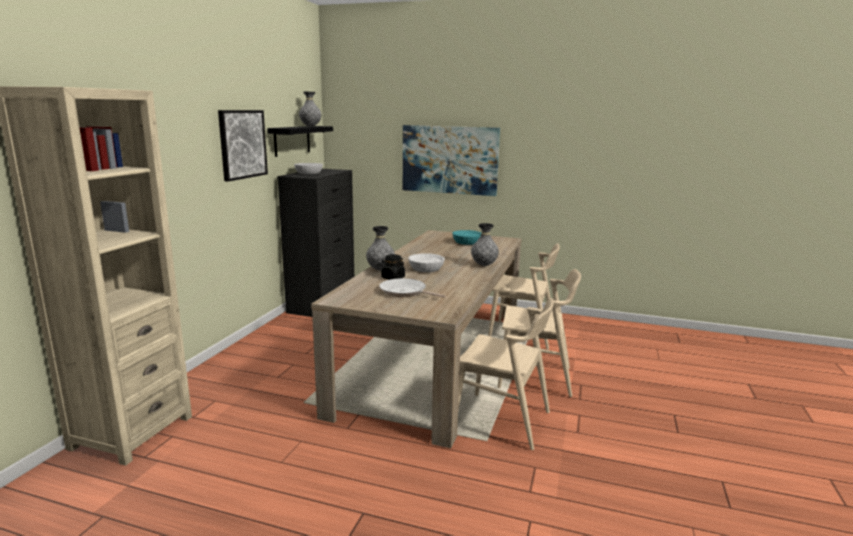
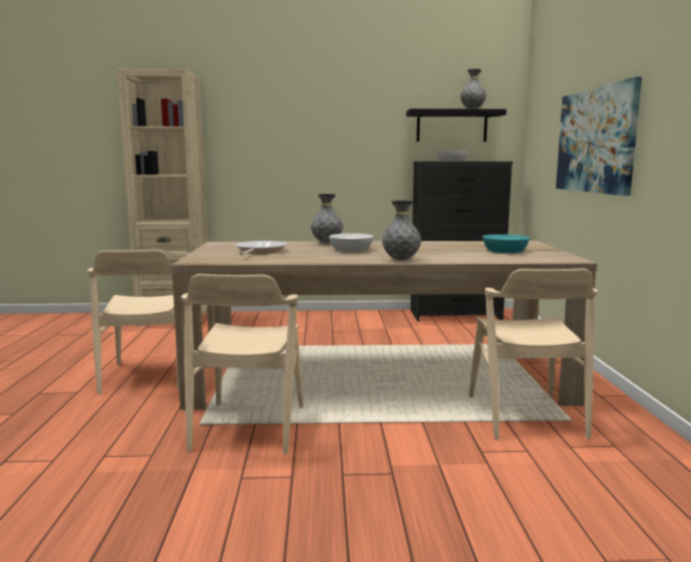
camera: 70 degrees right, 5 degrees down
(242, 144) = (363, 125): picture -> none
(393, 278) = (303, 246): black jar -> none
(535, 377) = (382, 437): beige chair -> beige chair (147, 376)

